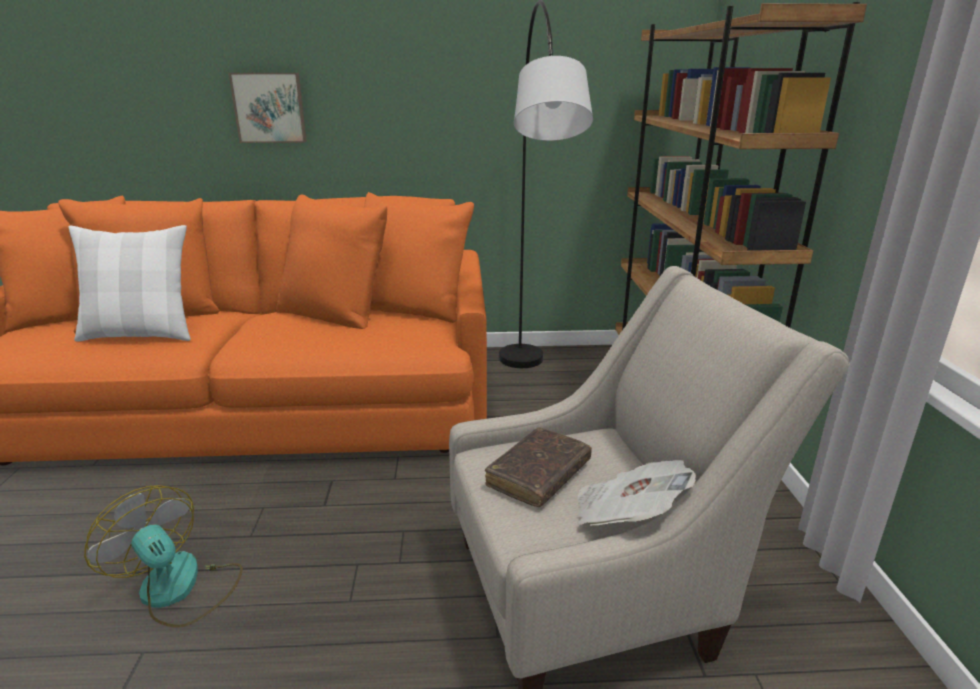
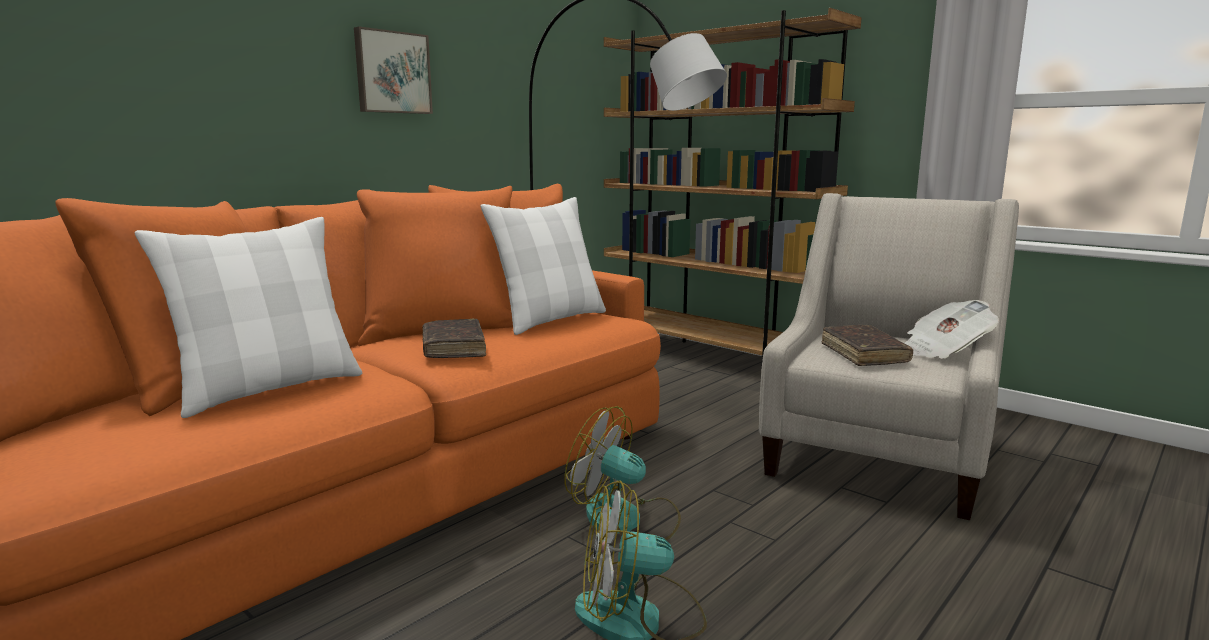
camera: 45 degrees left, 10 degrees down
(269, 108) = (253, 87): picture -> picture (392, 72)
(276, 336) = (453, 348): none -> brown book
(309, 518) = (626, 520): none -> fan
(392, 329) = (550, 320): none -> white pillow

